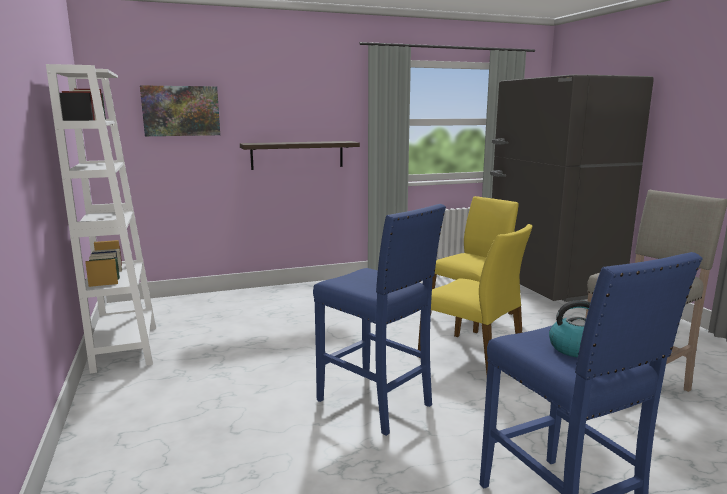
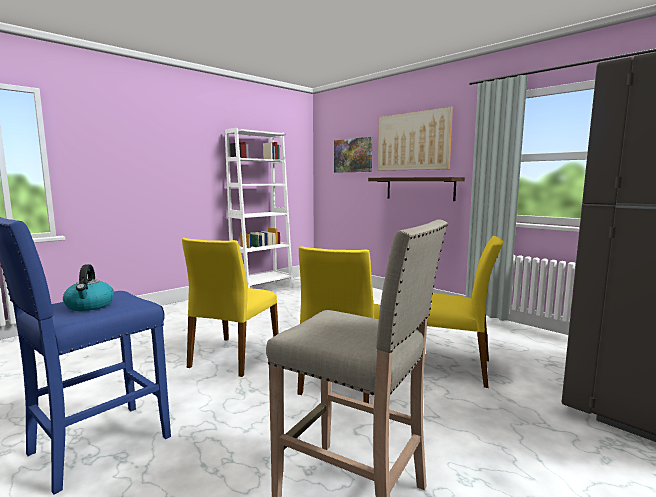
camera: 65 degrees right, 5 degrees down
(283, 98) = (413, 141): none -> picture
(376, 403) = (233, 356): blue stool -> yellow chair

